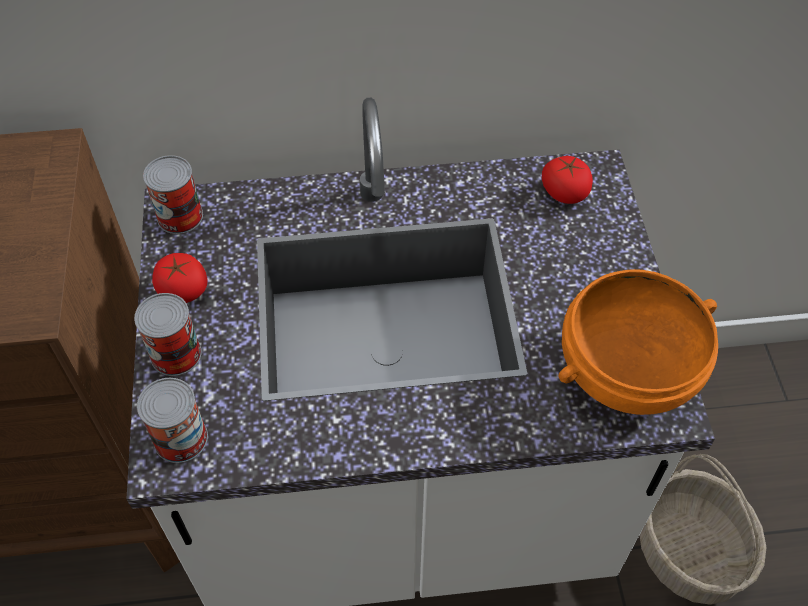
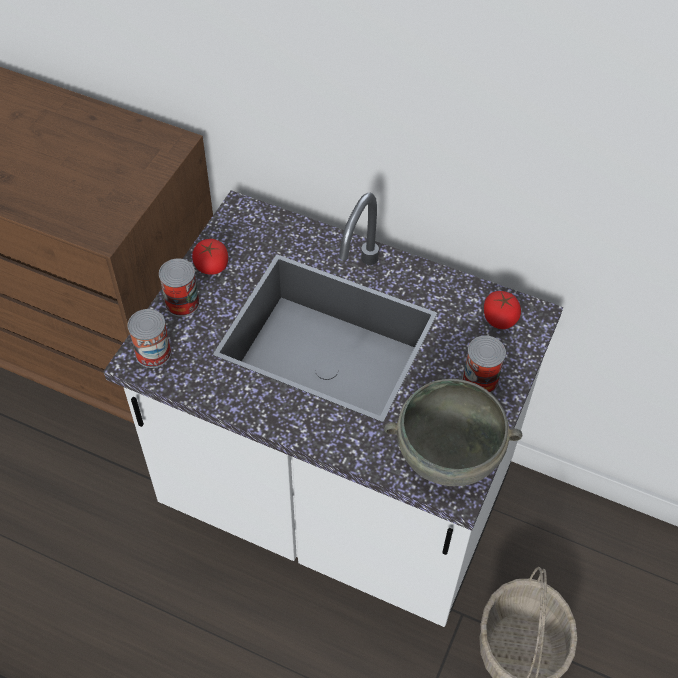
camera: 30 degrees right, 0 degrees up
(180, 216) = (240, 218): can -> can (480, 379)
(626, 370) = (448, 452): orange bowl -> grey bowl

